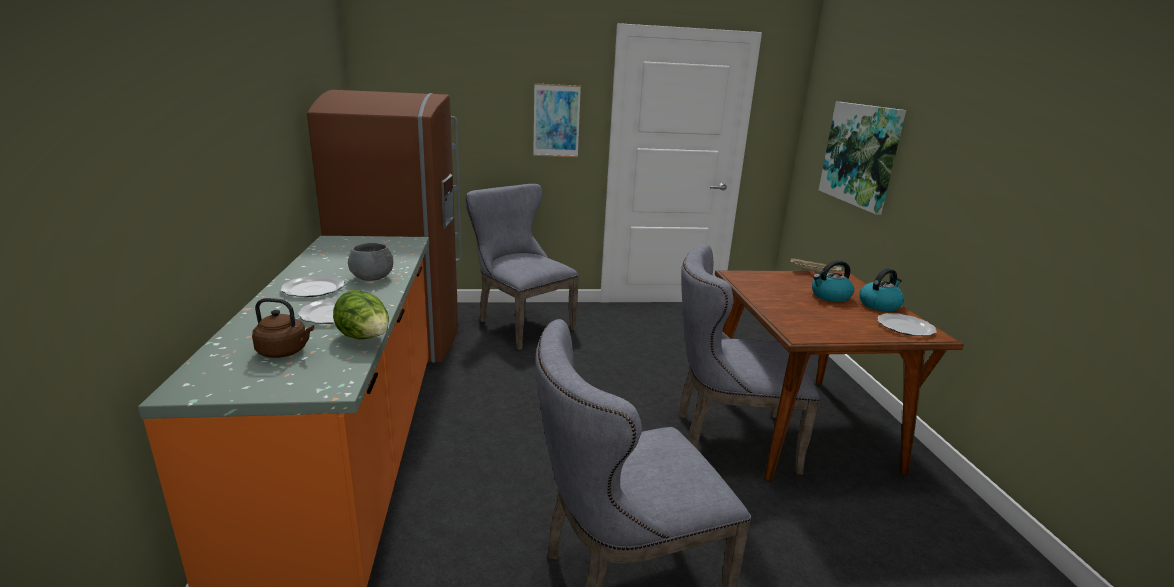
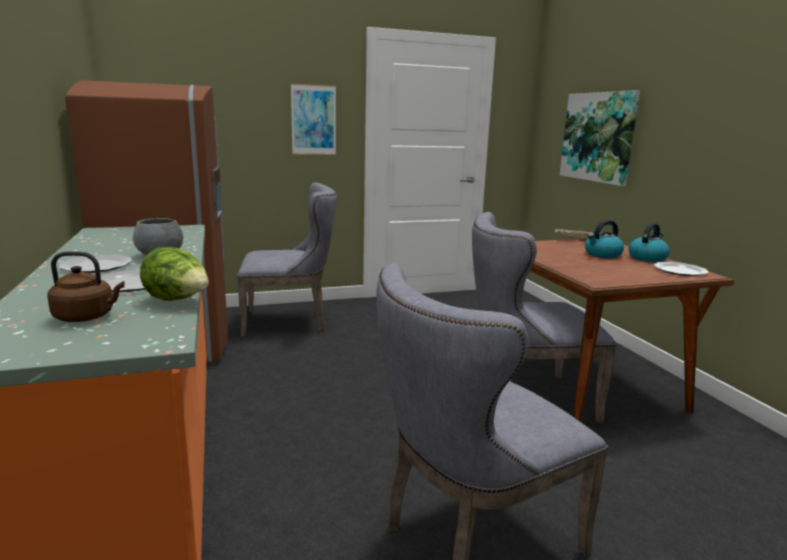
camera: 10 degrees left, 5 degrees down
(520, 324) = (290, 321): grey chair -> grey chair turned 135 degrees clockwise

